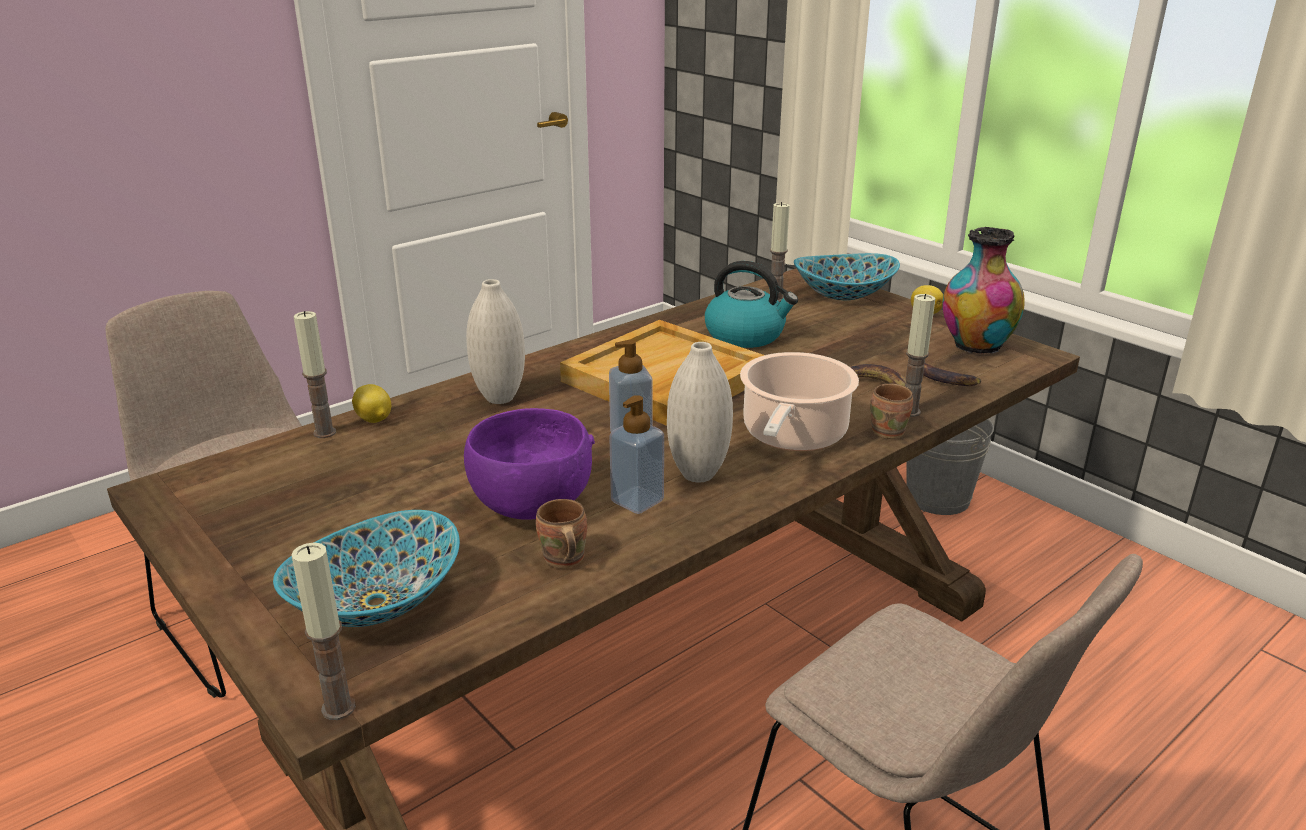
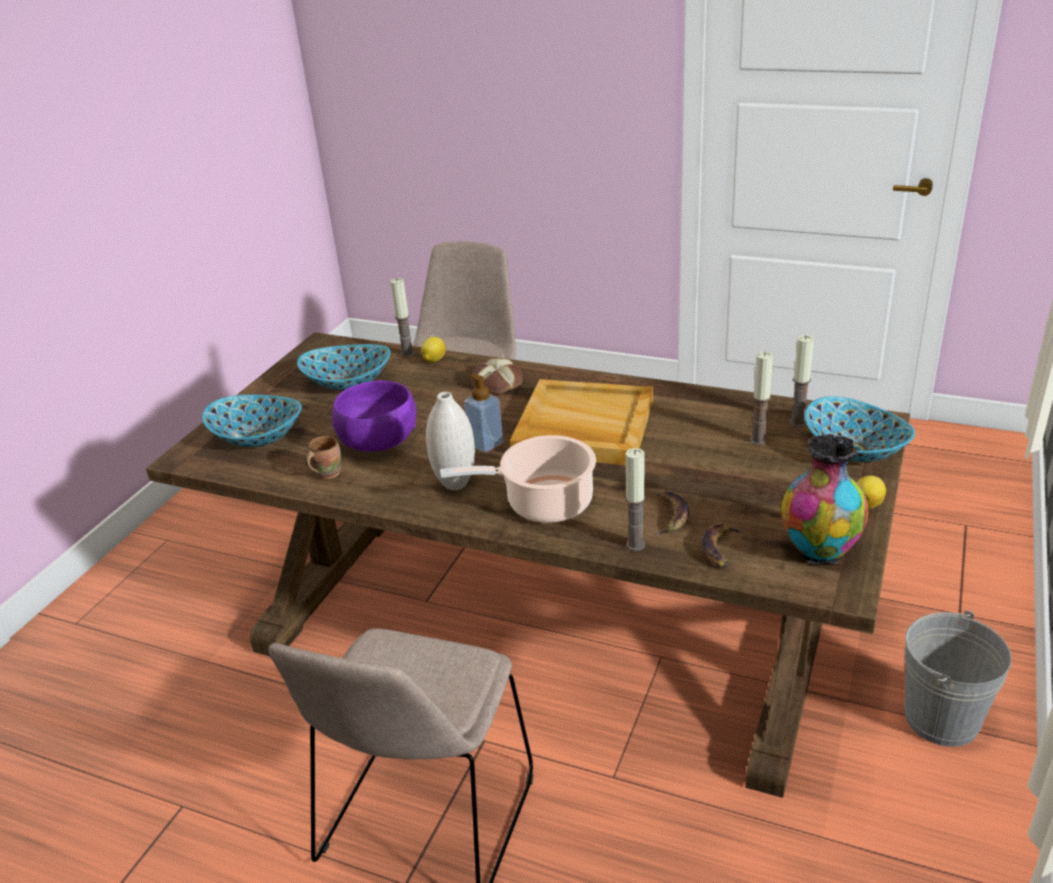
camera: 65 degrees right, 5 degrees up
(332, 492) = (349, 383): none -> bowl
(338, 708) = (178, 463): candle -> candle (758, 440)
(499, 398) = (496, 383): white vase -> bread
(637, 501) = (406, 474): soap dispenser -> none
(746, 335) = (700, 433): kettle -> none
(891, 432) = (589, 544): brown mug -> none

